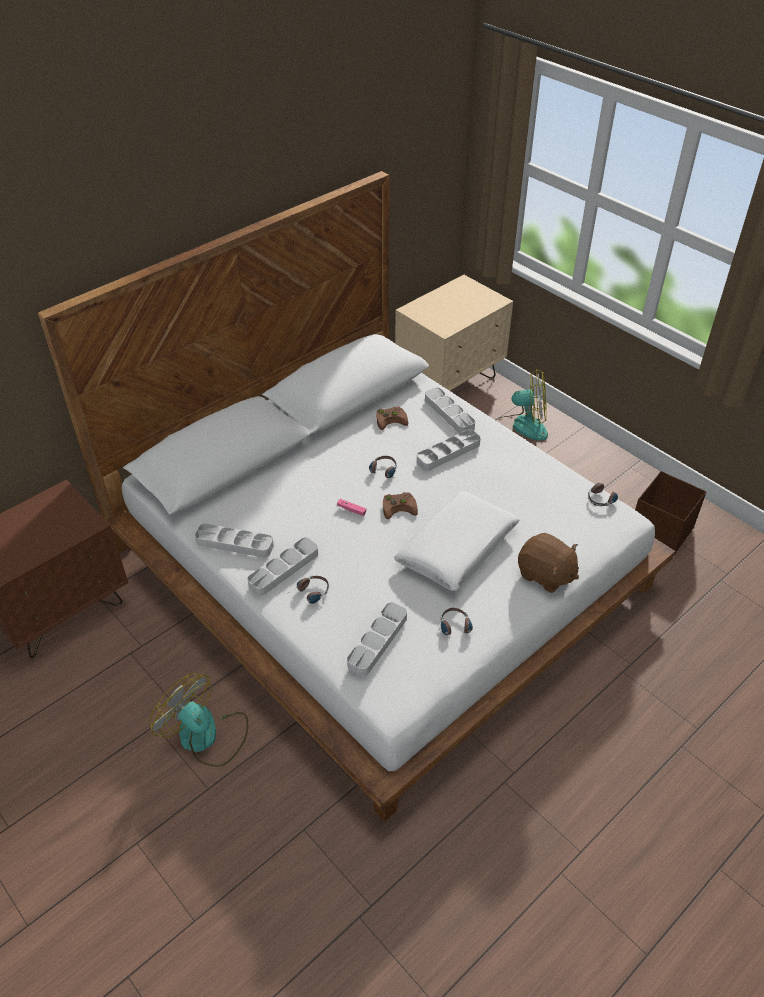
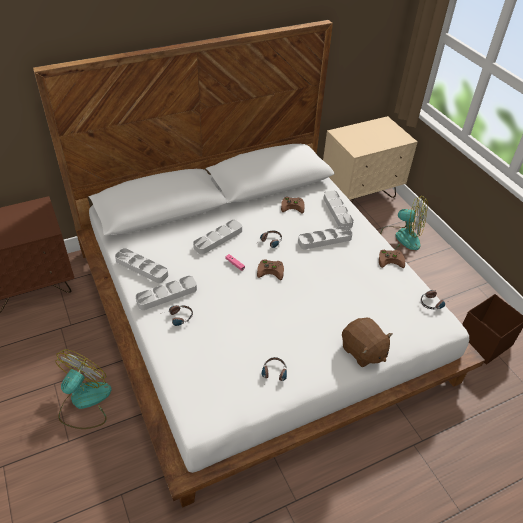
camera: 15 degrees right, 0 degrees up
(206, 736) = (84, 402): fan -> fan turned 60 degrees clockwise
(377, 641) = (209, 368): grey tray -> grey tray (218, 239)
(457, 549) = (301, 313): white pillow -> none
(536, 458) = (391, 259): none -> brown game controller

